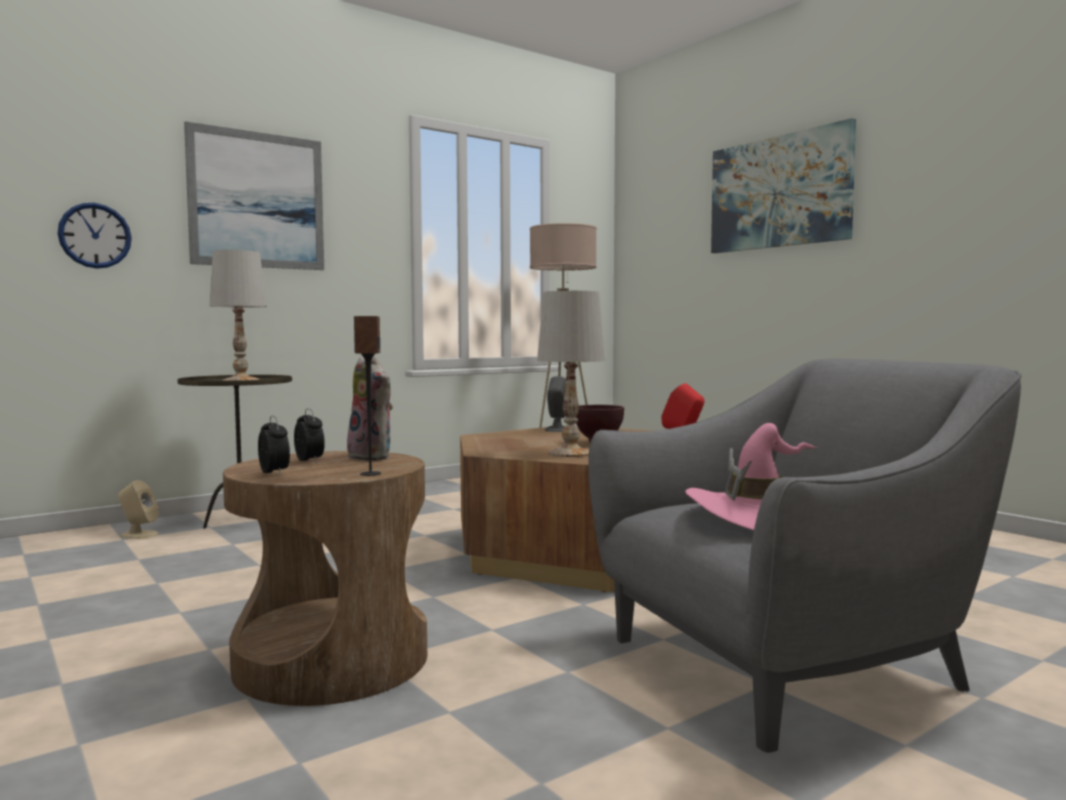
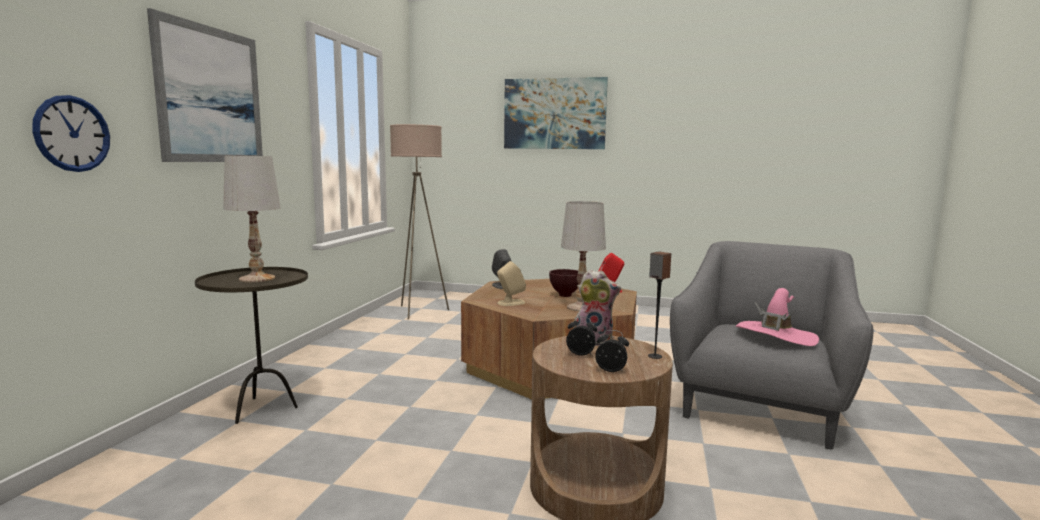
camera: 40 degrees left, 5 degrees up
(139, 535) = (183, 449): beige speaker -> beige speaker (510, 303)

